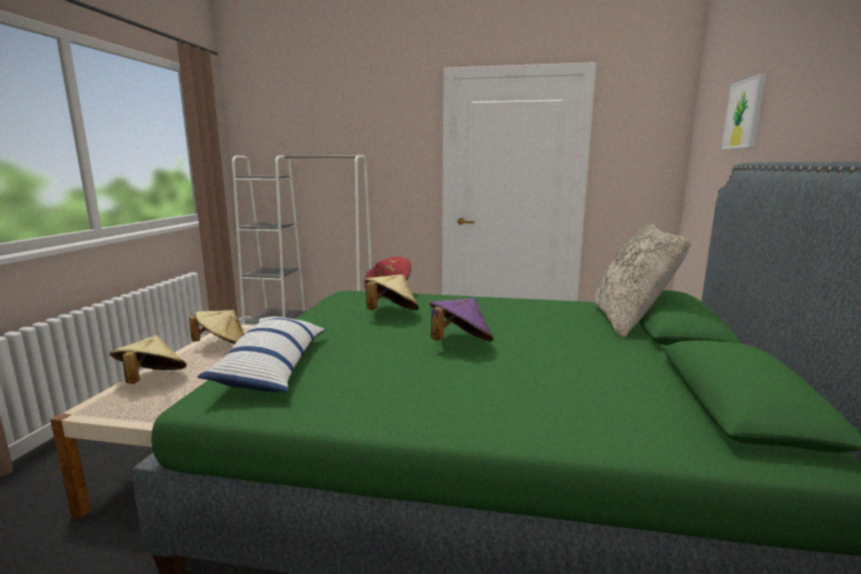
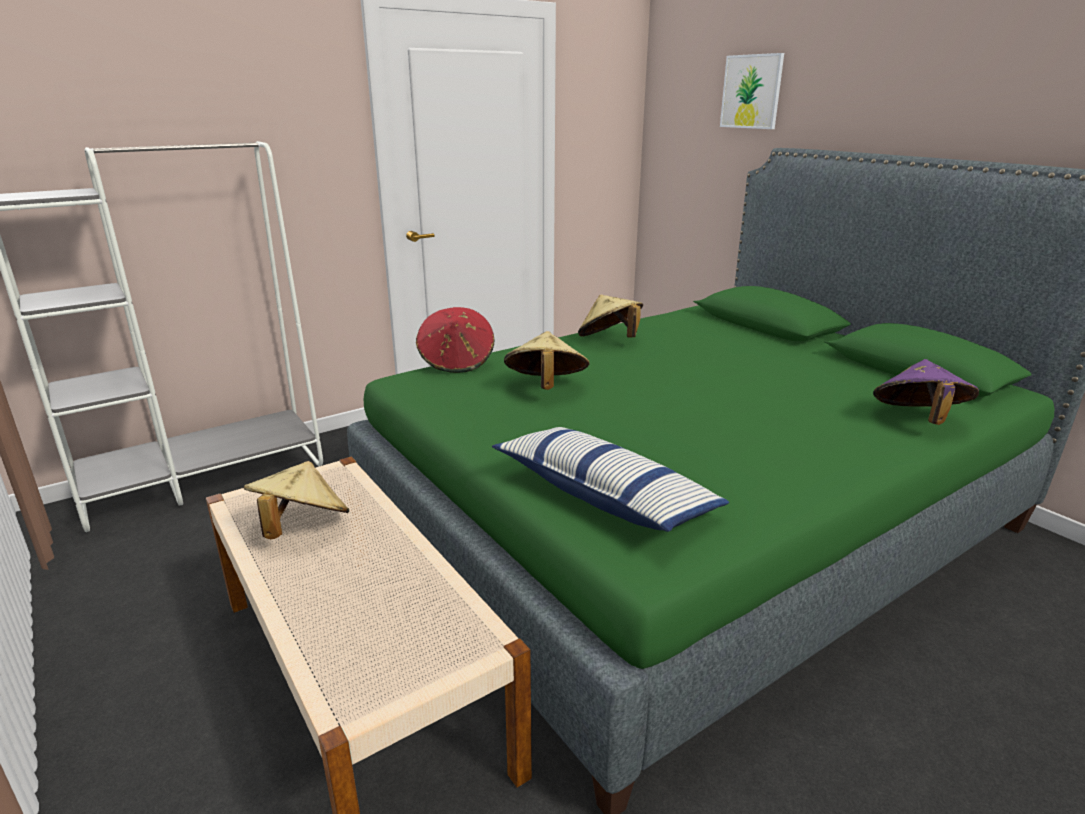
camera: 45 degrees left, 10 degrees up
(151, 380) = (331, 619): beige hat -> beige hat (609, 340)
(460, 343) = (687, 395): purple hat -> purple hat (918, 420)
(630, 320) = (733, 325): beige pillow -> none

